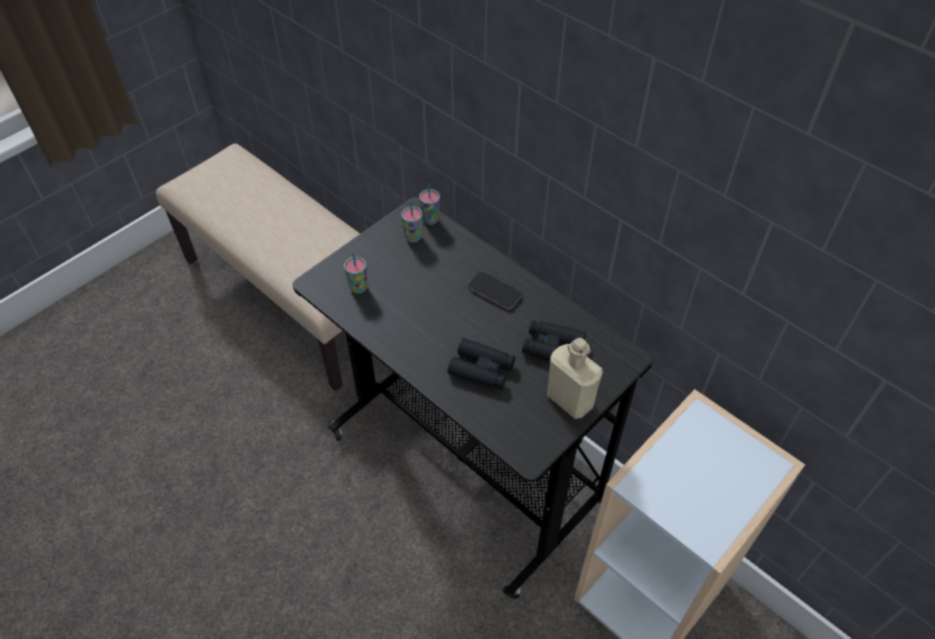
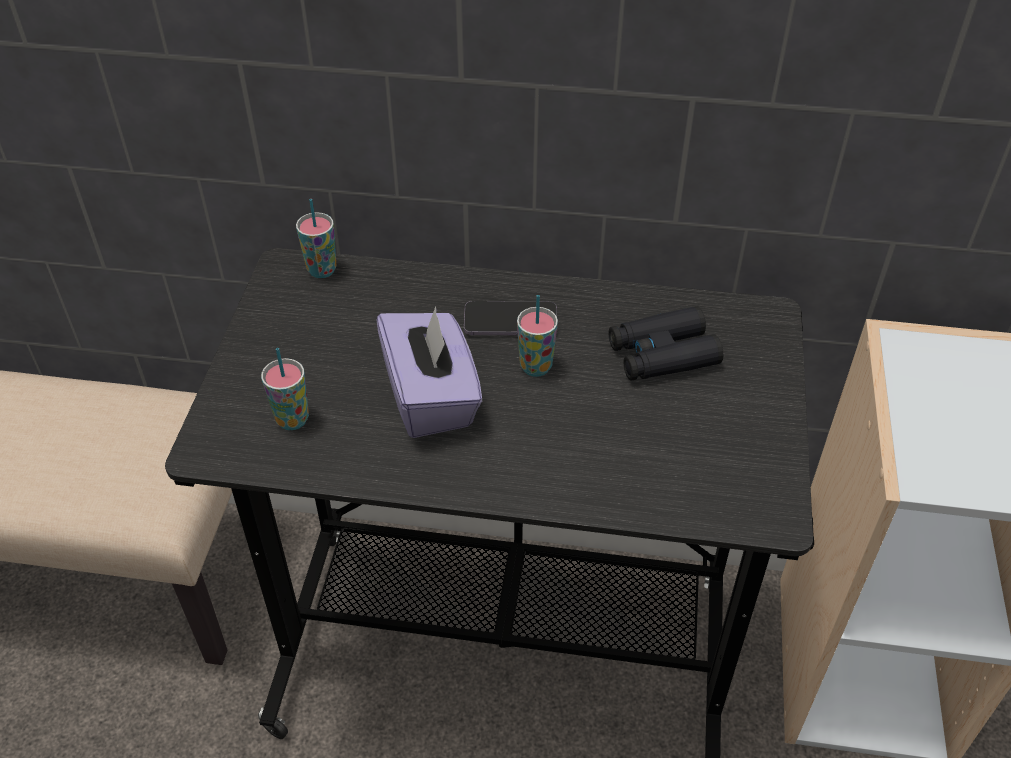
camera: 35 degrees left, 5 degrees down
(413, 237) = (317, 306): cup -> cup (536, 367)
(425, 310) = (431, 397): none -> purple tissue box
(482, 369) = (594, 436): black binoculars -> none
(570, 400) = (751, 410): beige bottle -> none

